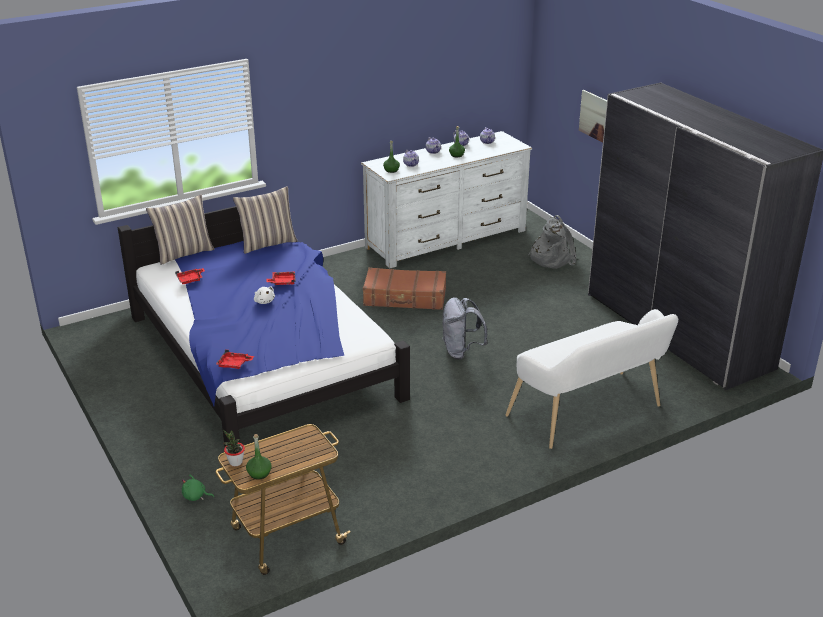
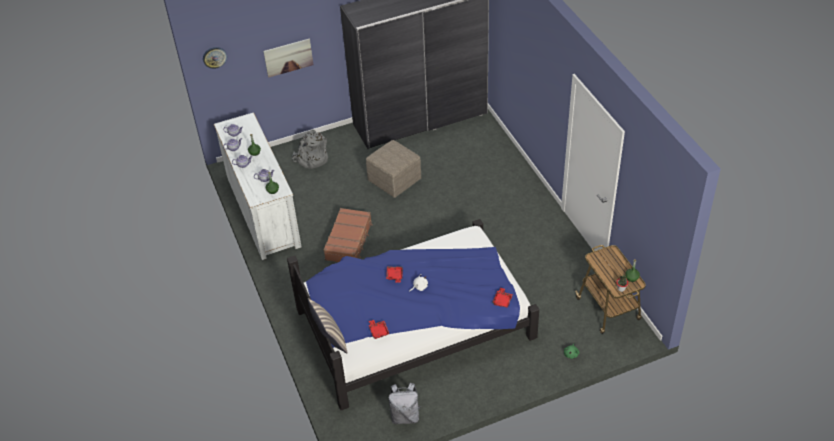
camera: 80 degrees left, 15 degrees up
(268, 243) = (326, 286): pillow -> none
(461, 351) = (427, 218): grey backpack -> grey backpack (405, 416)
(530, 320) = (394, 181): none -> beige ottoman
(546, 62) = (214, 57): none -> wall clock
(589, 414) = (503, 170): white bench -> none

